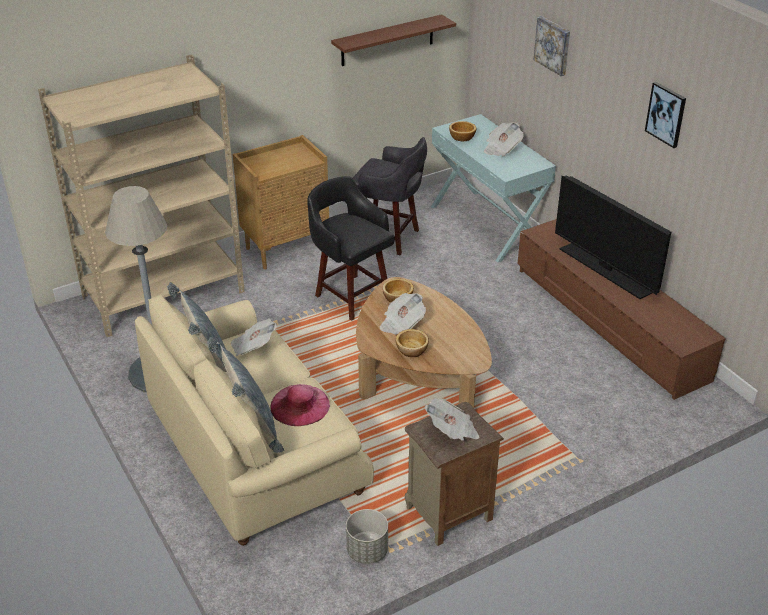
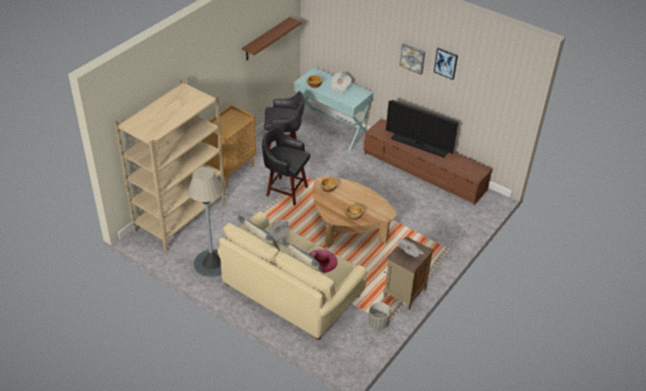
camera: 25 degrees left, 5 degrees up
(401, 324) = (339, 202): newspaper -> none
(553, 45) = (366, 29): picture -> picture (413, 58)

